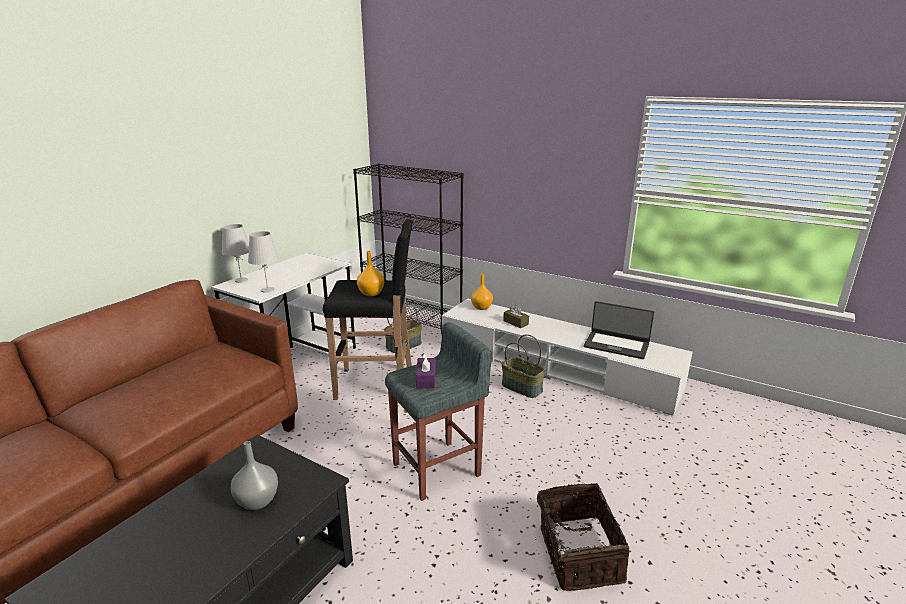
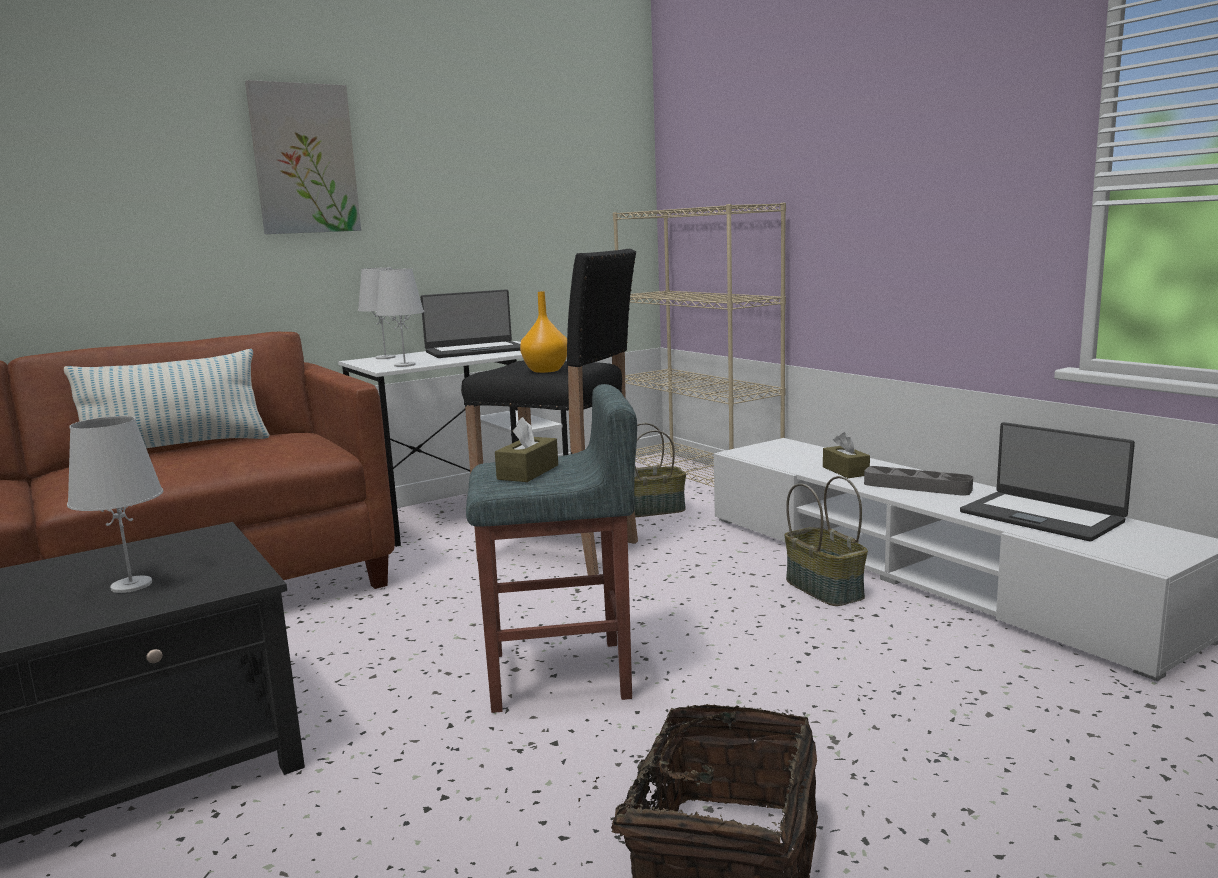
camera: 25 degrees right, 10 degrees down
(149, 375) = (177, 448): none -> pillow
(177, 159) = (304, 159): none -> picture
(258, 501) = (131, 585): grey vase -> white table lamp
(294, 268) = (475, 351): none -> laptop
(412, 316) = (700, 477): black bookcase -> beige bookcase
(426, 379) = (528, 472): purple tissue box -> brown tissue box
(481, 307) = (798, 449): orange vase -> none
(554, 330) = (917, 486): none -> grey tray

